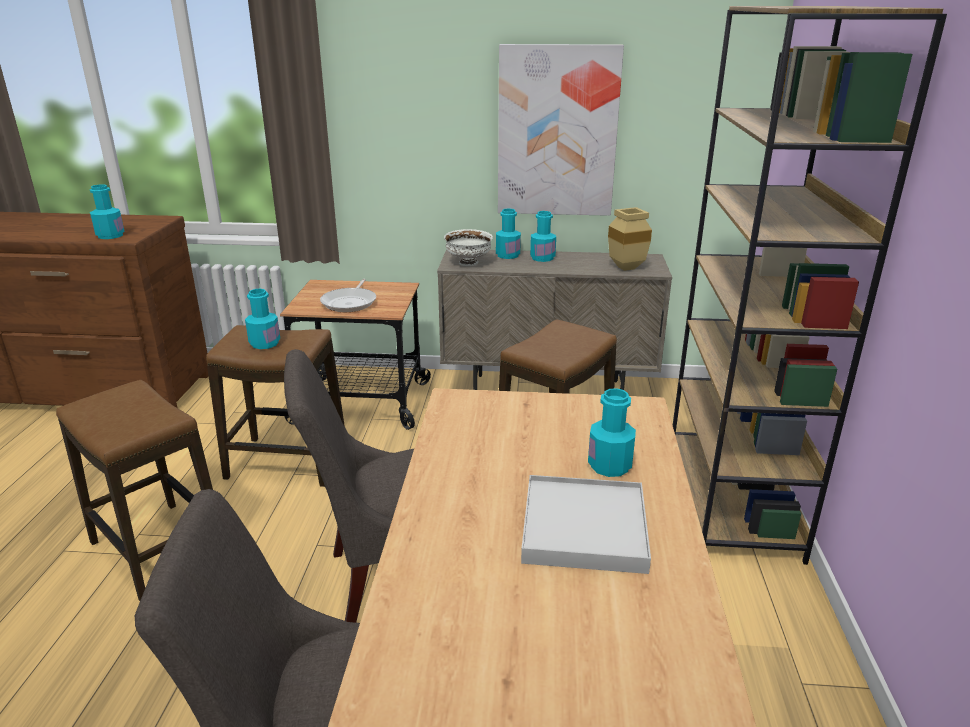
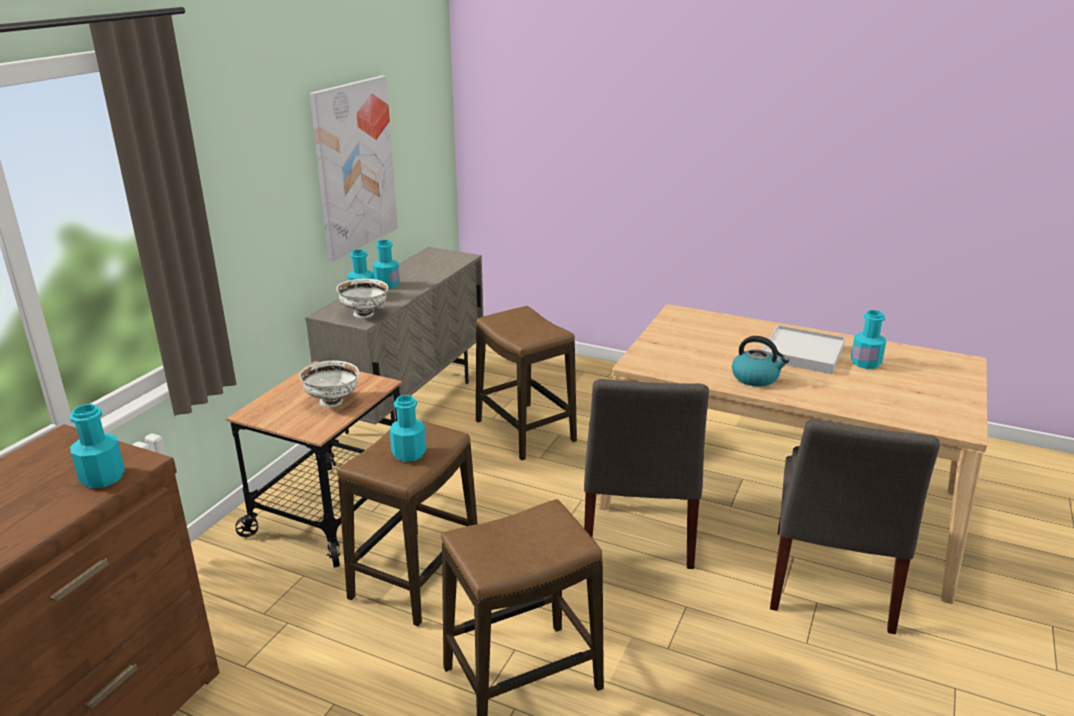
camera: 70 degrees left, 0 degrees up
(350, 303) = (332, 401): frying pan -> white bowl
(464, 489) = (756, 378): none -> kettle
(609, 465) = (742, 334): turquoise bottle -> turquoise bottle (865, 363)
(627, 267) = (446, 263): beige vase -> none
(732, 499) = (610, 378): brown bookcase -> none

